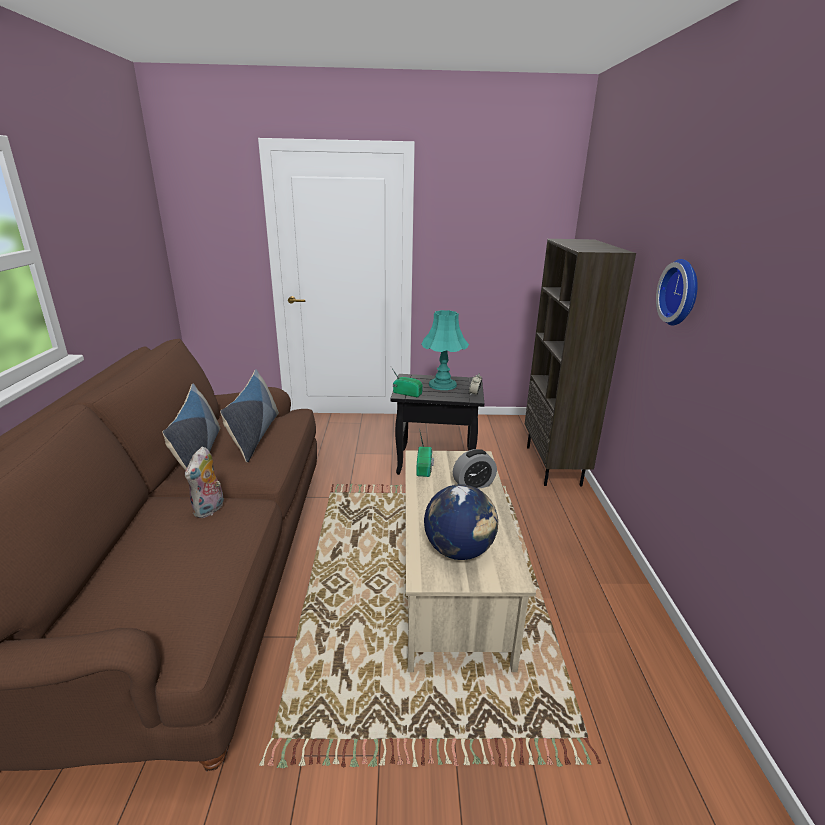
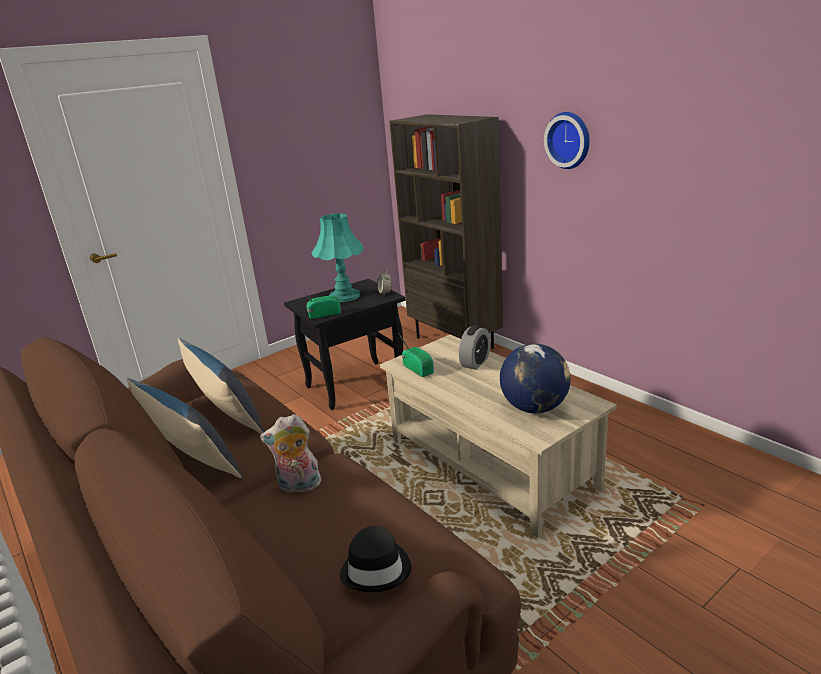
camera: 35 degrees left, 0 degrees up
(145, 598) = (377, 569): none -> black hat
(210, 510) = (298, 487): plush toy -> plush toy turned 105 degrees clockwise

